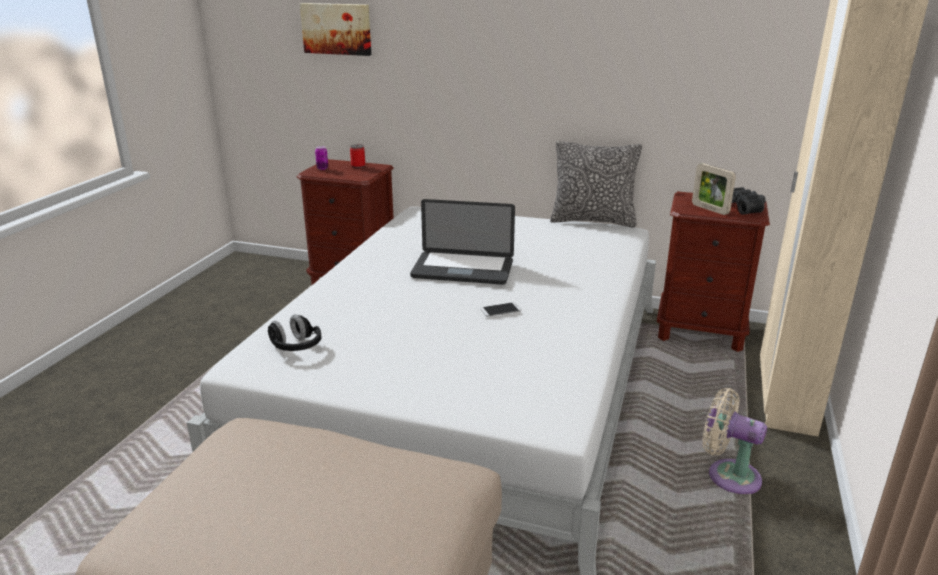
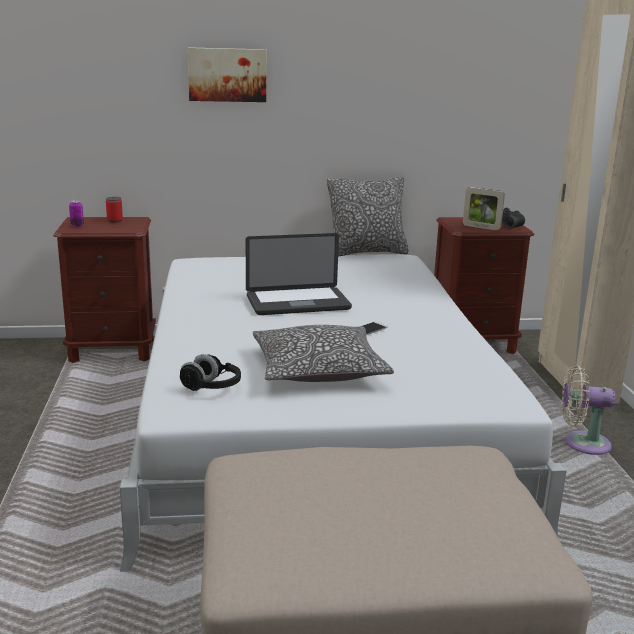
camera: 25 degrees left, 5 degrees down
(337, 28) = (81, 73): picture -> picture (227, 74)
(406, 346) = (318, 370): none -> pillow

